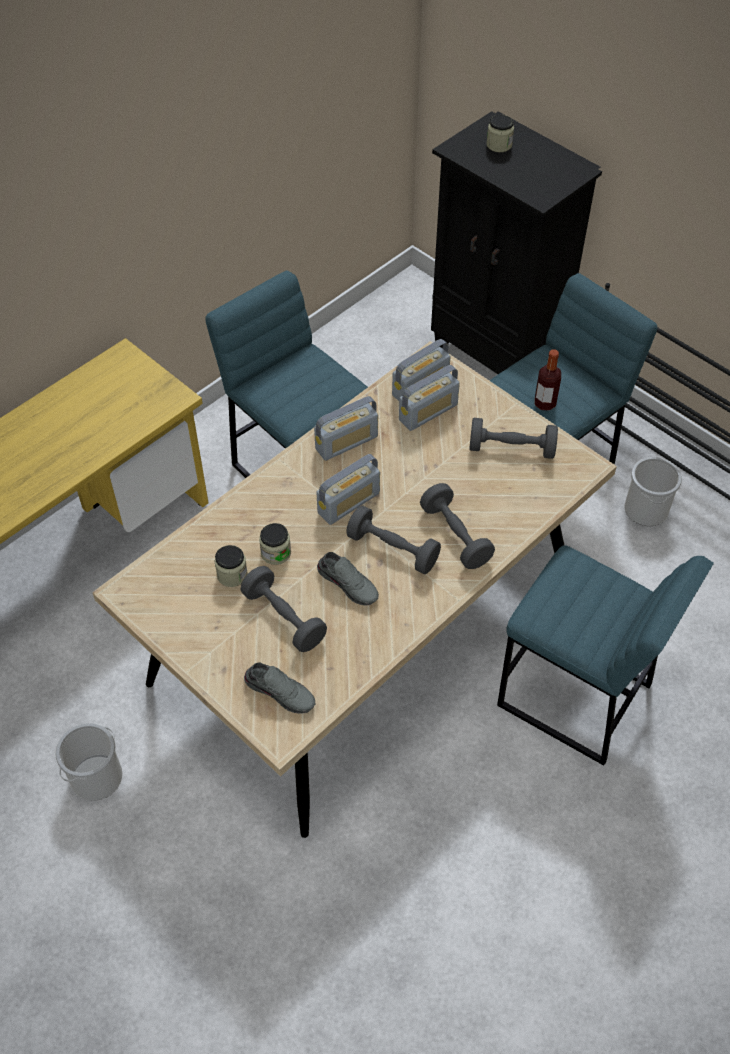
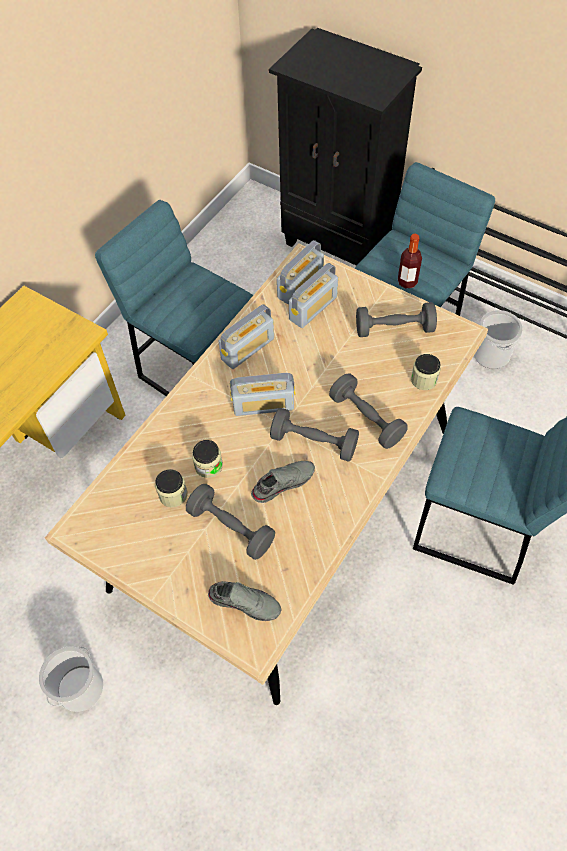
camera: 10 degrees left, 5 degrees up
(349, 503) = (263, 405): radio -> radio turned 45 degrees clockwise
(349, 583) = (282, 482): grey shoe -> grey shoe turned 60 degrees counterclockwise
(499, 145) = (326, 57): jar -> jar (424, 380)

